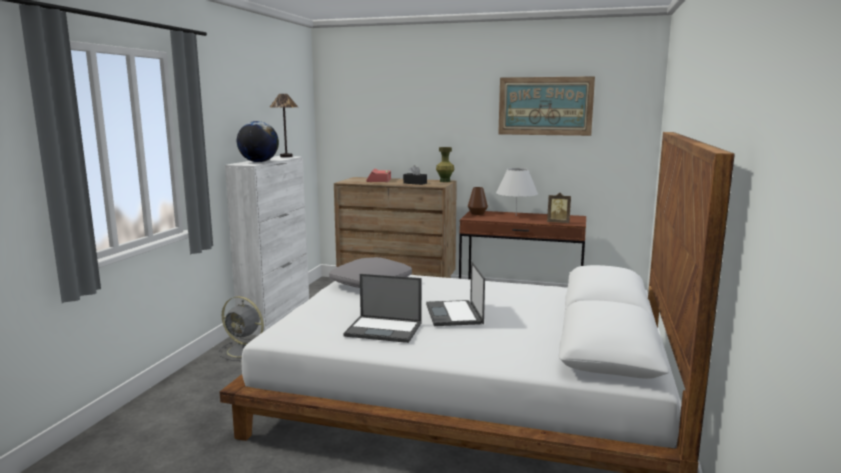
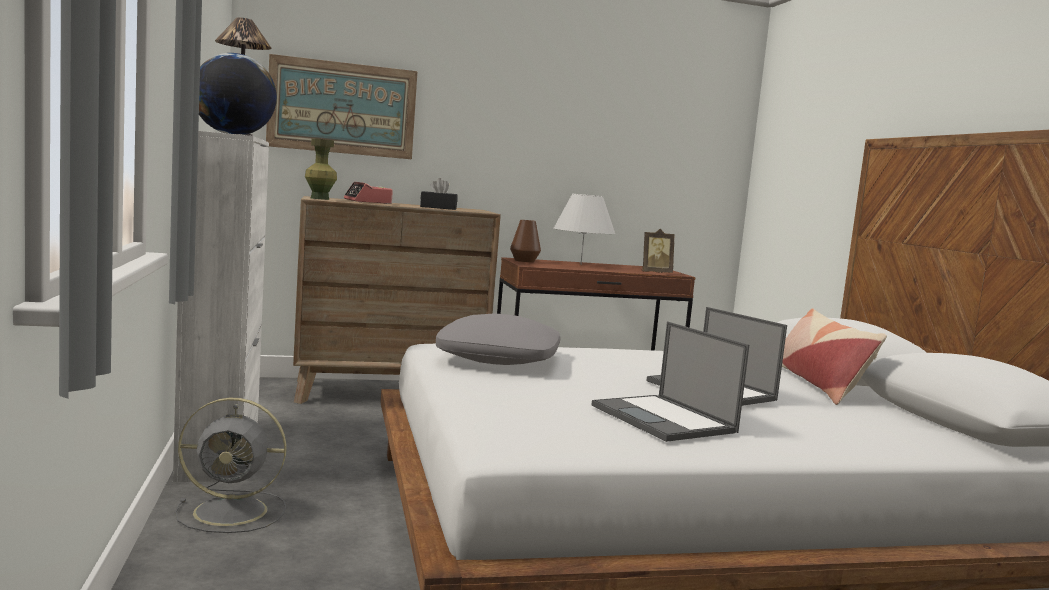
camera: 30 degrees left, 5 degrees down
(384, 329) = (664, 419): laptop -> laptop turned 75 degrees clockwise
(445, 181) = (472, 209): green vase -> green vase (319, 198)
(545, 106) = (615, 108): picture -> picture (342, 108)
(555, 314) = (819, 384): none -> pillow

